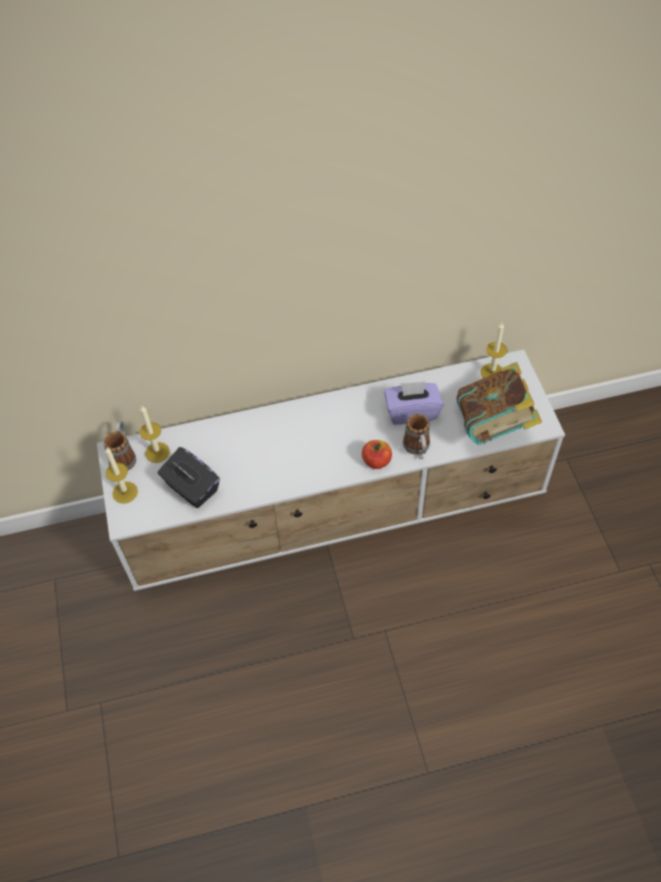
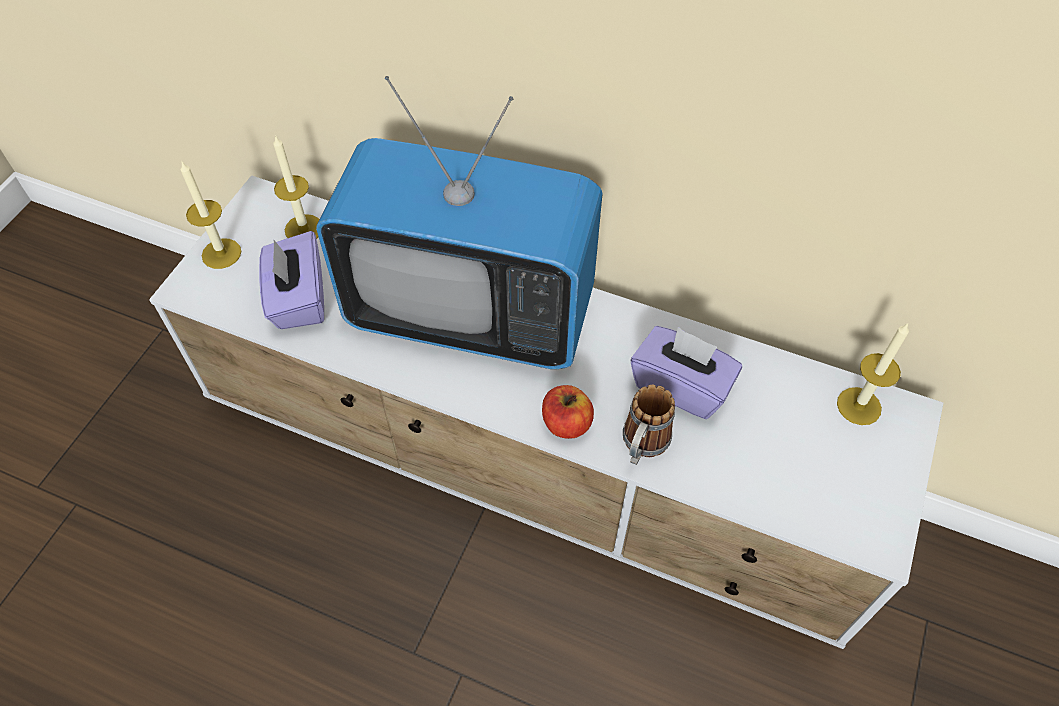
camera: 35 degrees right, 0 degrees up
(124, 456) = (264, 209): mug -> none
(191, 488) = (298, 299): black tissue box -> purple tissue box
(286, 440) = (471, 313): none -> television
(494, 425) = (794, 488): book -> none

